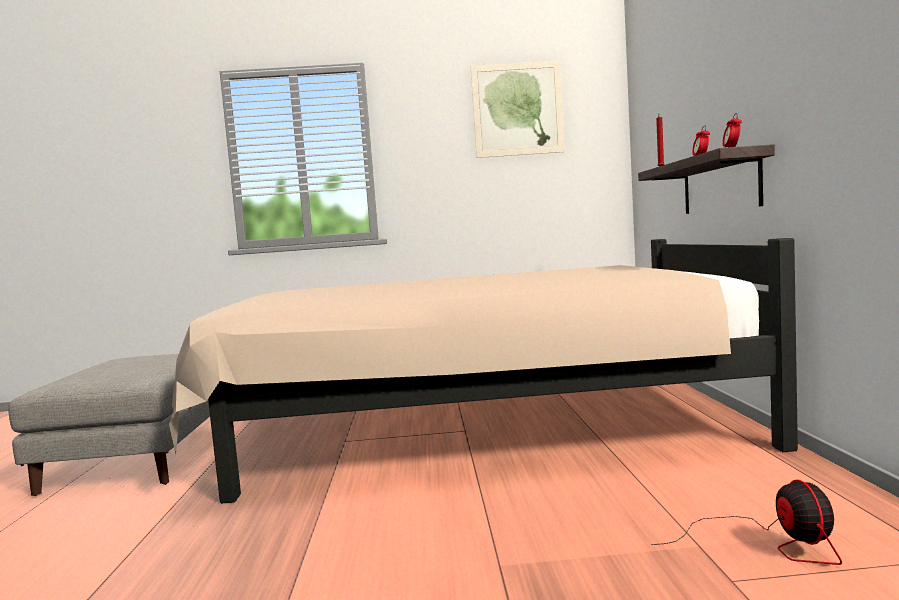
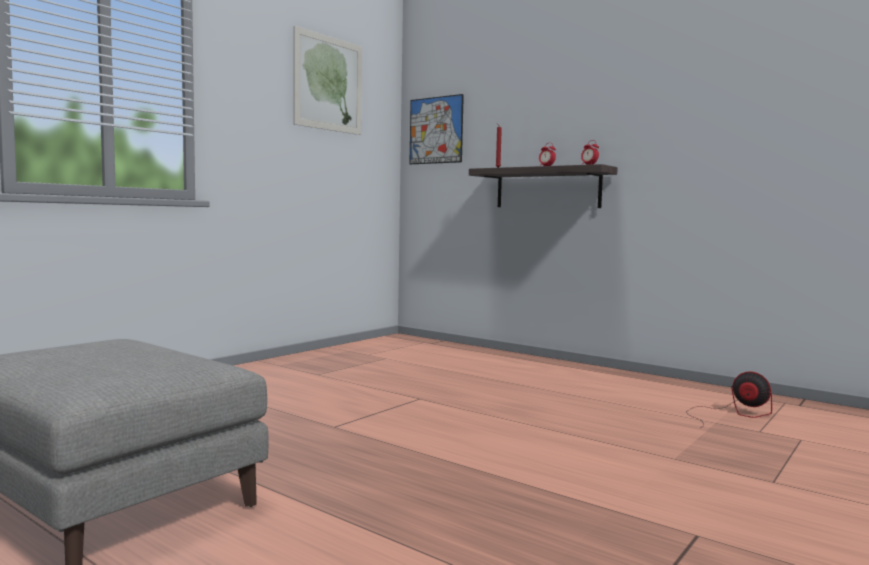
camera: 50 degrees left, 0 degrees up
(474, 428) = (423, 396): beige bed -> none
(646, 129) = (436, 130): none -> picture

